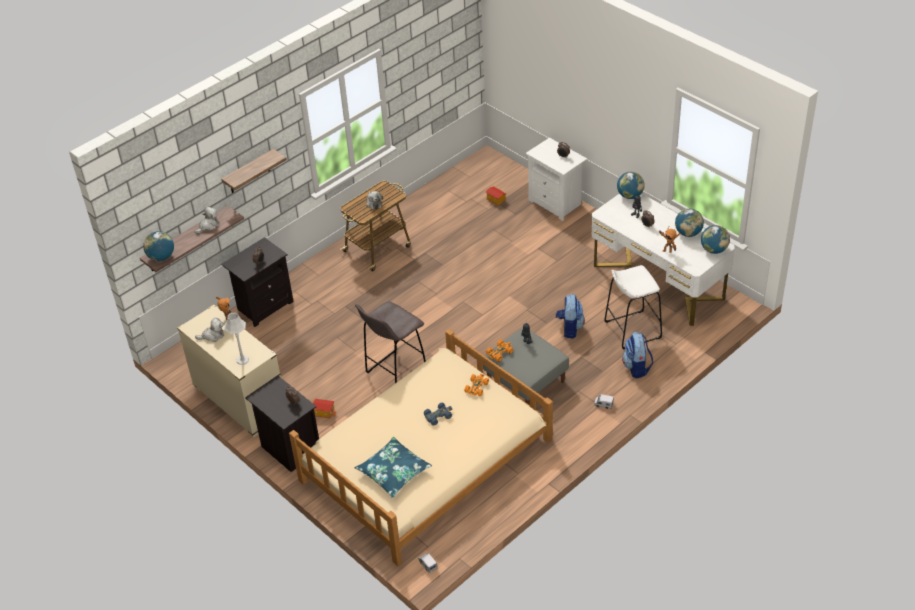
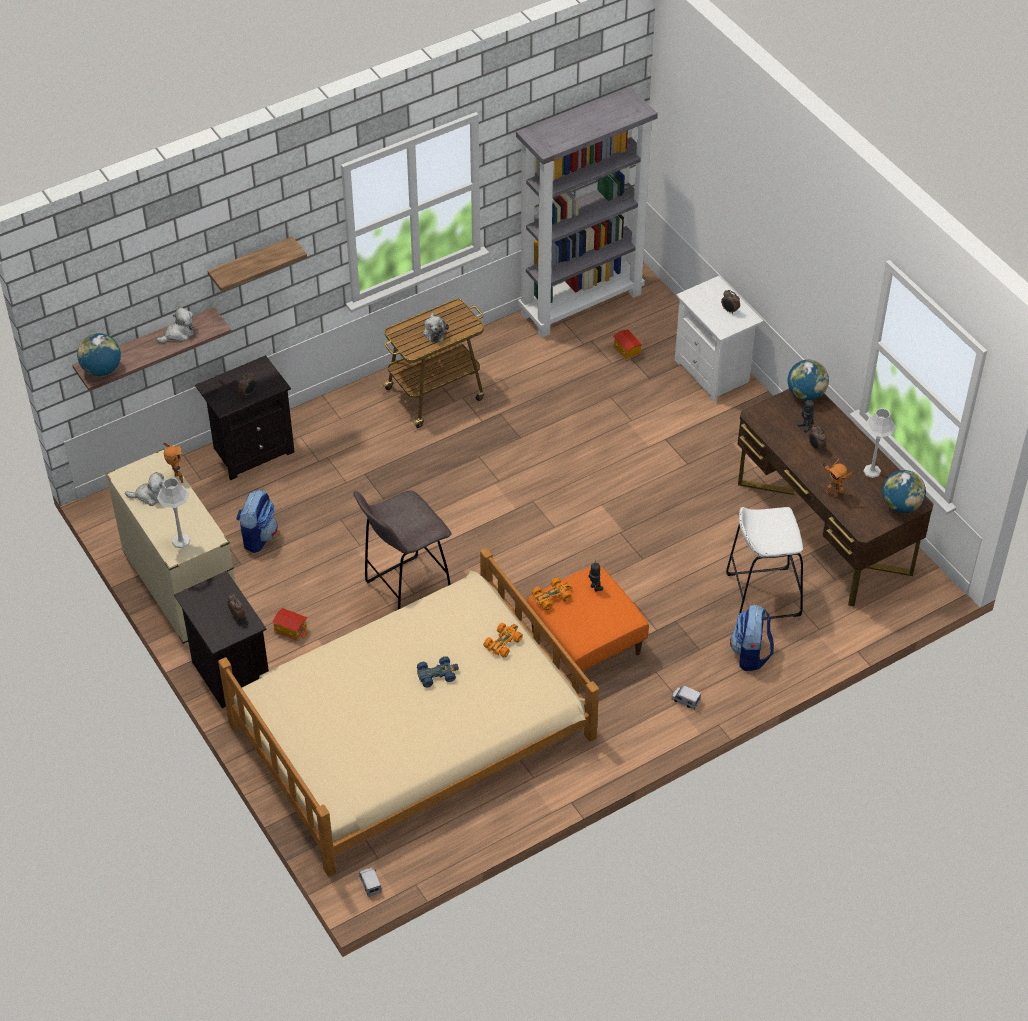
camera: 10 degrees right, 5 degrees up
(393, 472) = (351, 744): blue pillow -> none
(457, 177) = (581, 303): none -> grey bookcase
(525, 381) = (585, 642): grey ottoman -> orange ottoman
(569, 328) = (673, 573): backpack -> backpack (258, 536)
(658, 282) = (823, 527): white desk -> brown desk
(688, 233) = (872, 471): globe -> grey table lamp

